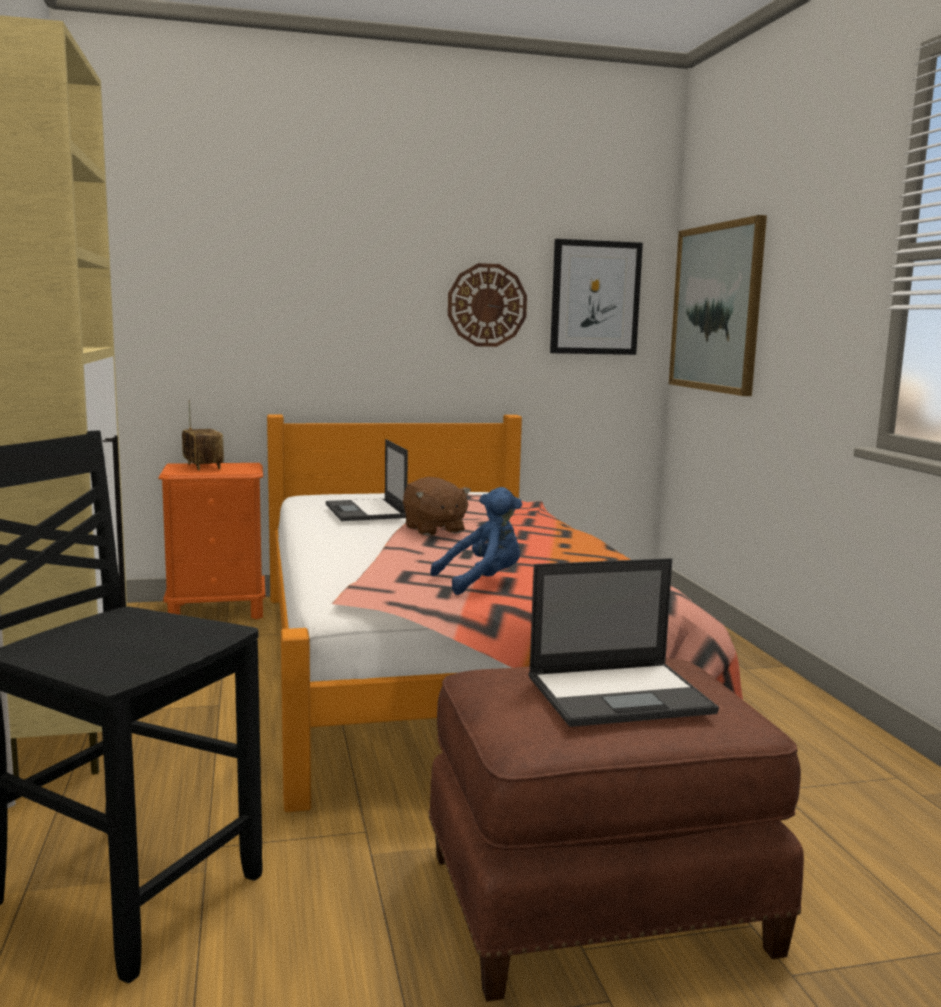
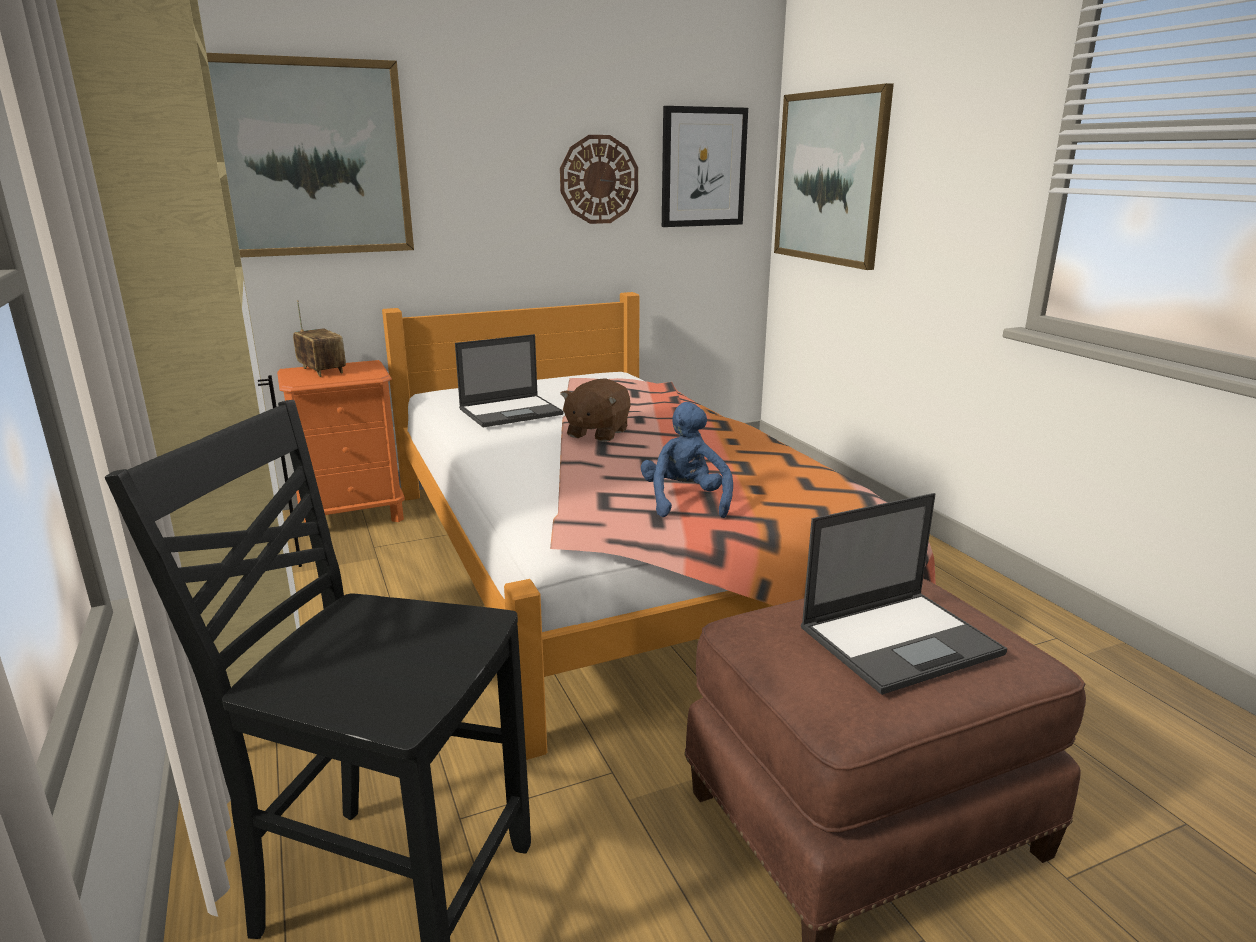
camera: 10 degrees left, 10 degrees up
(216, 276) = (311, 159): none -> picture
(366, 511) = (512, 411): laptop -> laptop turned 90 degrees counterclockwise
(434, 530) = (597, 433): brown plush toy -> brown plush toy turned 60 degrees clockwise
(482, 582) = (685, 501): blue plush toy -> blue plush toy turned 60 degrees counterclockwise

